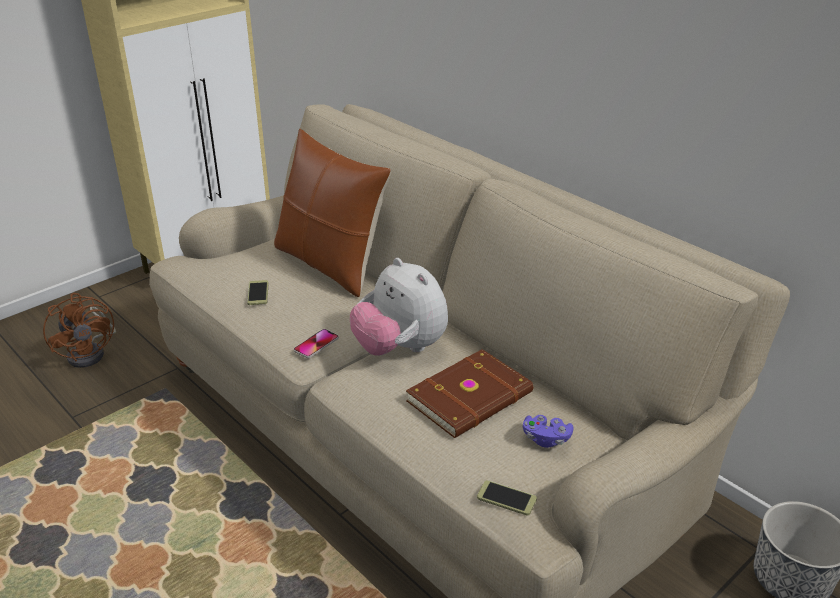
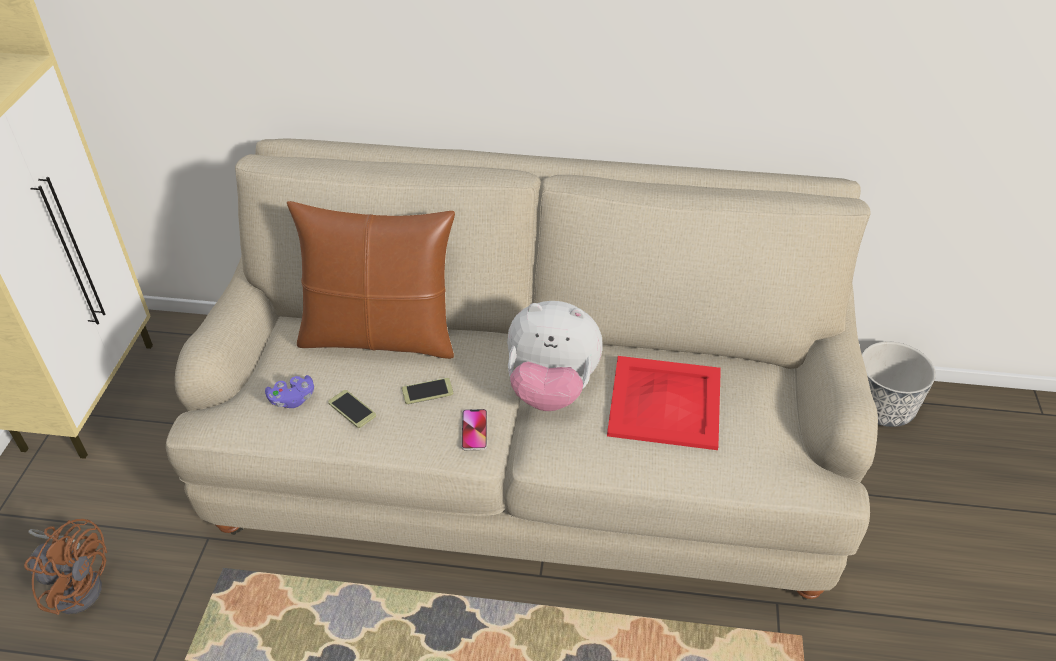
camera: 40 degrees left, 10 degrees up
(471, 398) = (666, 402): brown book -> red tray
(506, 498) = (789, 473): phone -> phone (427, 391)
(546, 439) = (757, 404): purple game controller -> purple game controller (292, 399)

